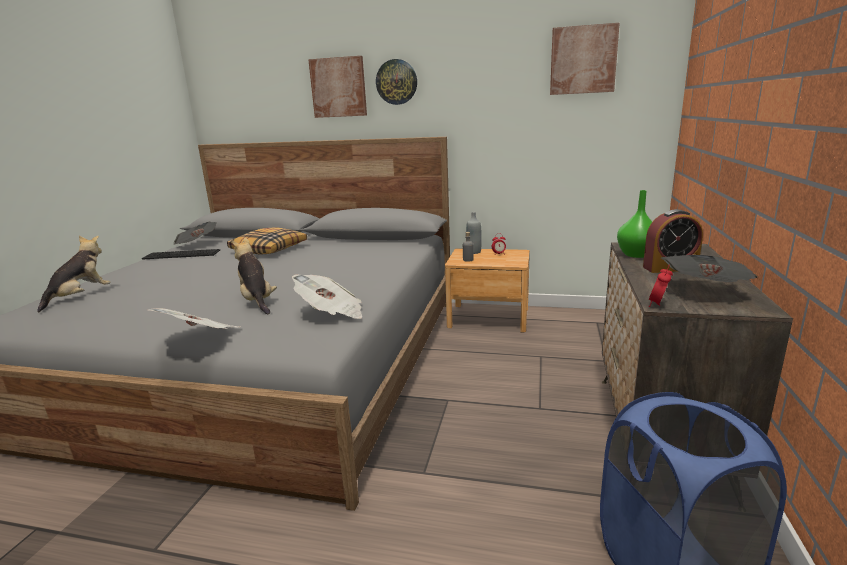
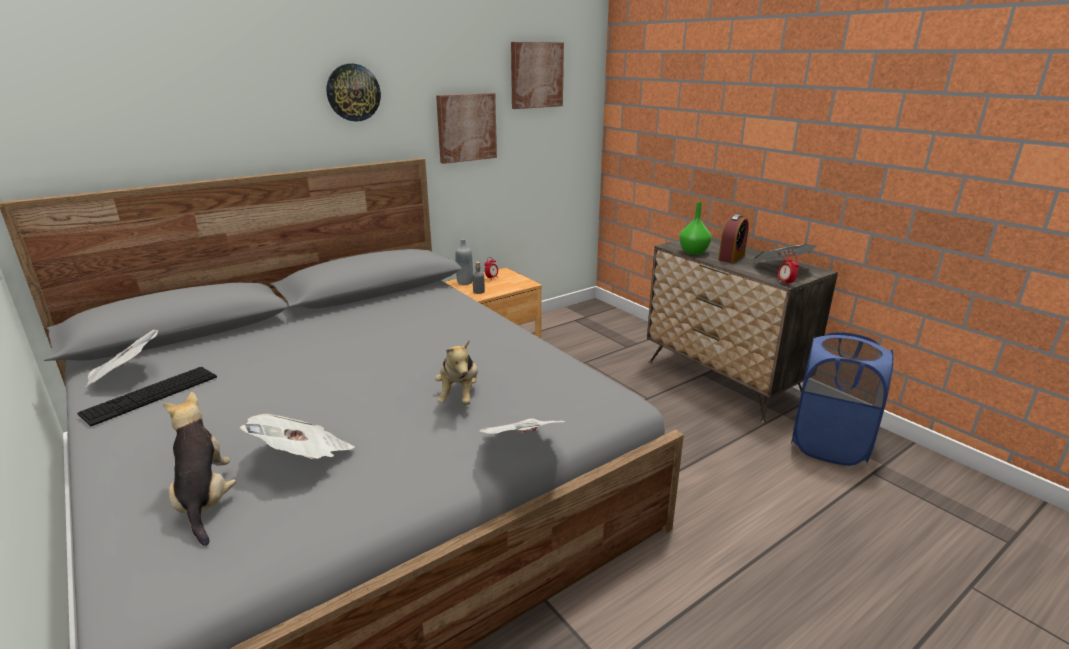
camera: 50 degrees left, 5 degrees up
(257, 301) = (459, 395): plush toy -> plush toy turned 105 degrees counterclockwise
(269, 249) = (280, 344): pillow -> none
(331, 313) = (559, 374): newspaper -> newspaper (304, 457)
(338, 87) = (270, 98): picture -> picture (466, 127)

